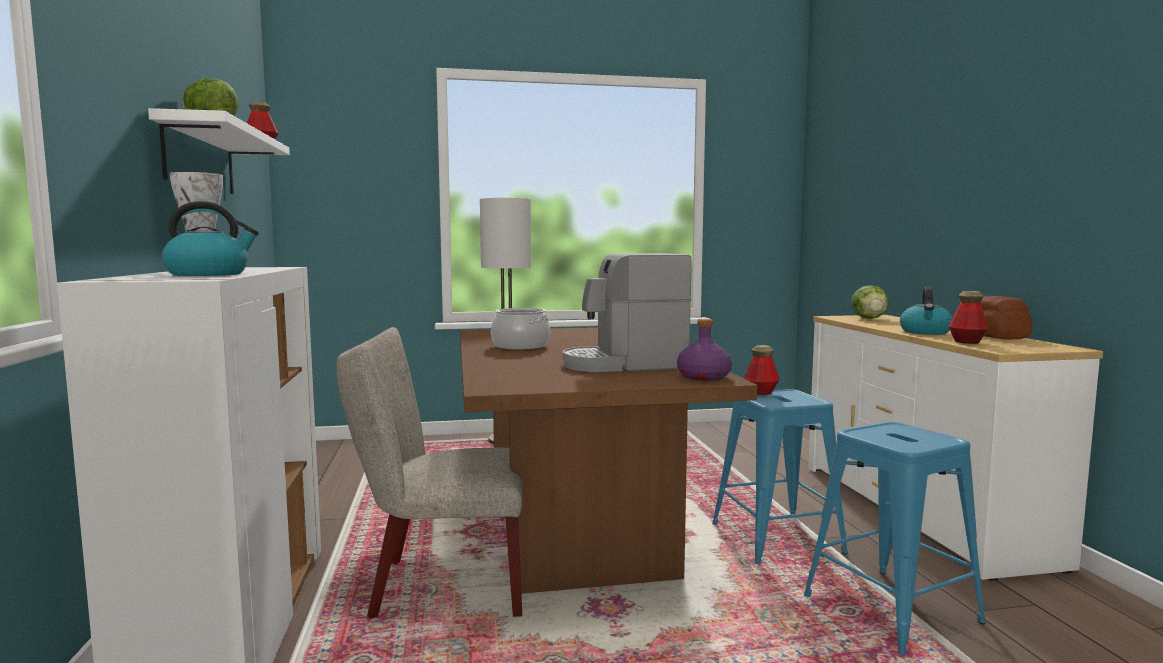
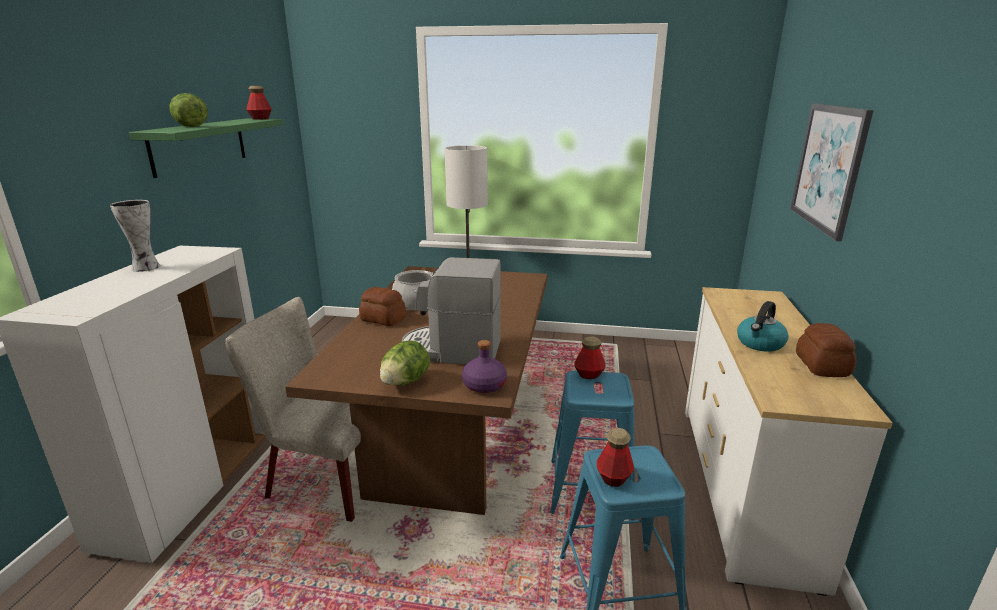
camera: 20 degrees right, 15 degrees up
(200, 159) = (199, 145): white shelf -> green shelf
(209, 274) = (115, 292): kettle -> none
(501, 356) = (383, 319): none -> bread
(869, 319) = (748, 302): lettuce -> lettuce (405, 382)
(919, 179) = (828, 167): none -> picture
(966, 342) = (769, 375): bottle -> bottle (613, 478)

